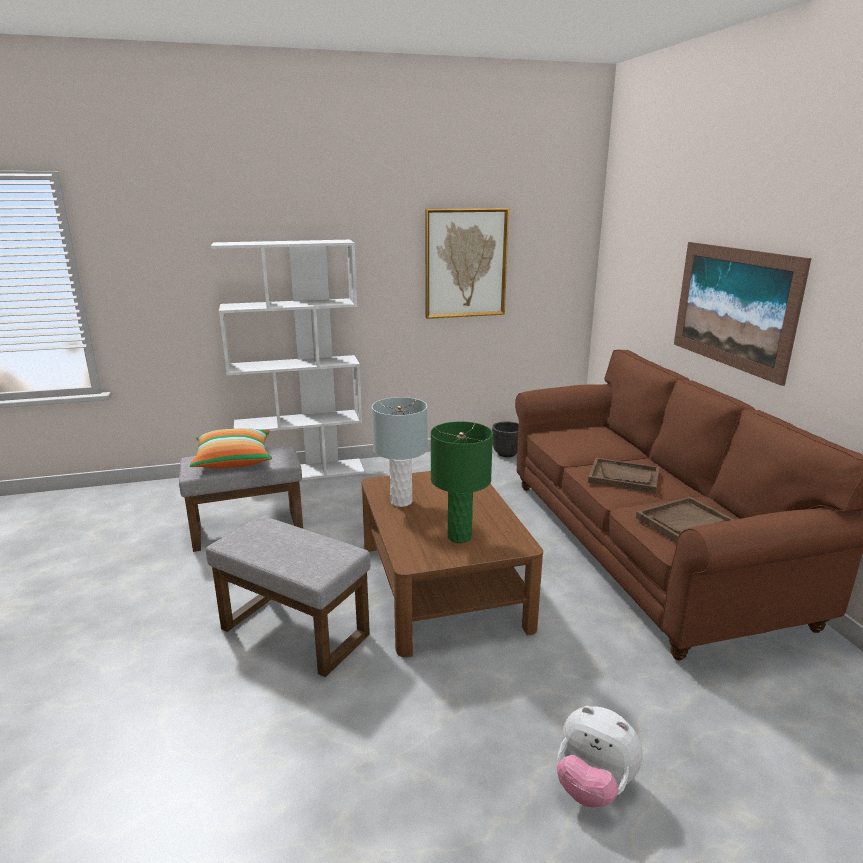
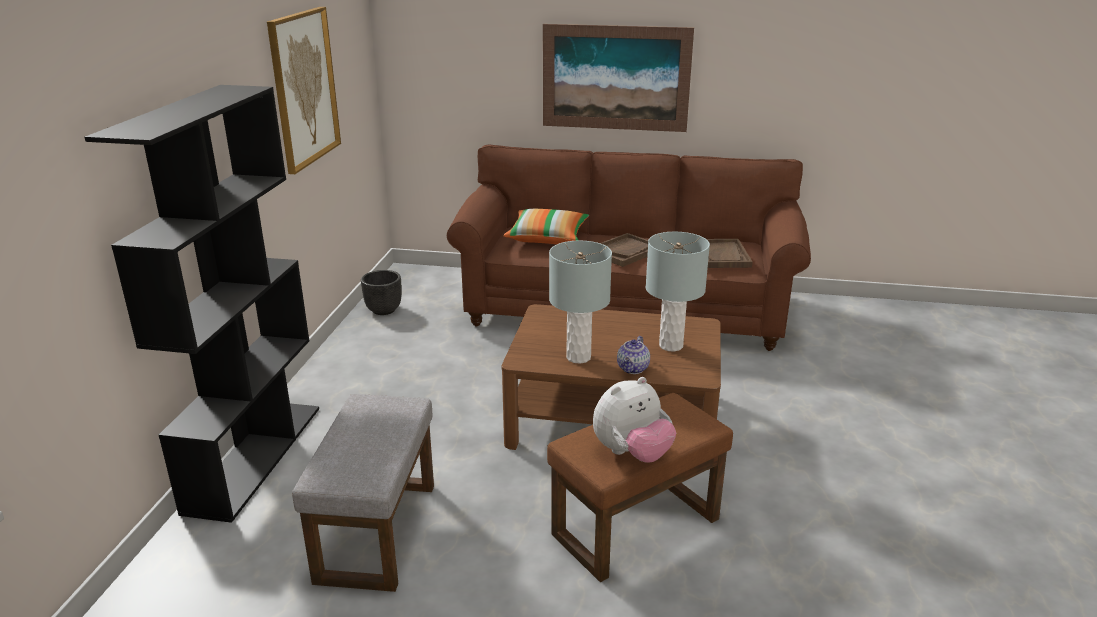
camera: 65 degrees left, 5 degrees up
(234, 460) = (361, 443): pillow -> pillow (547, 238)
(297, 631) = (636, 525): grey ottoman -> brown ottoman
(303, 472) = (254, 456): white bookcase -> black bookcase
(400, 527) = (633, 369): none -> teapot
(459, 537) = (670, 346): green table lamp -> grey table lamp
(593, 786) = (877, 424): plush toy -> plush toy (632, 453)

